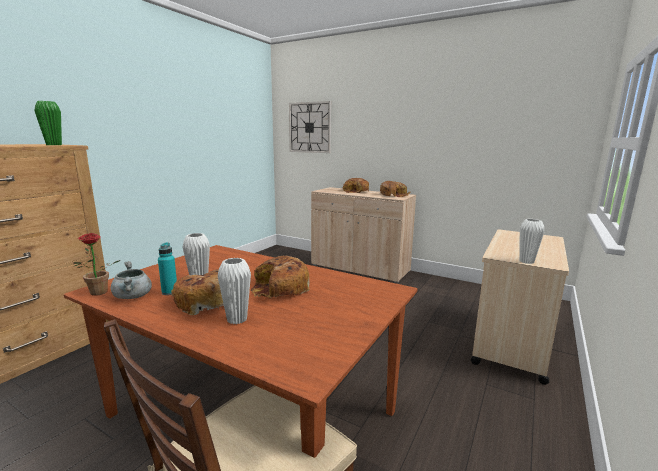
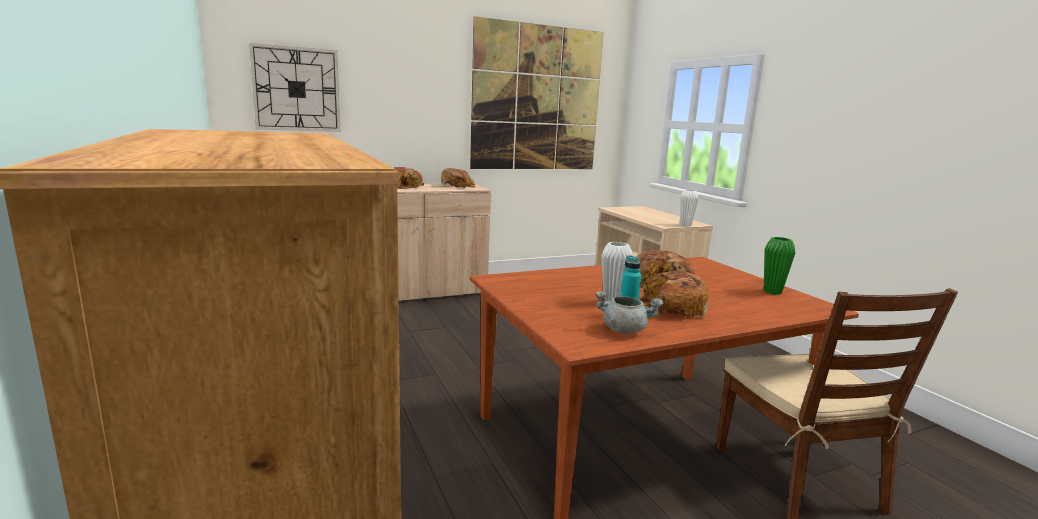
camera: 55 degrees left, 0 degrees up
(54, 145) = (296, 134): green vase -> green vase (772, 292)
(98, 294) = (594, 343): potted plant -> none
(237, 319) = (723, 306): white vase -> none
(483, 123) = (537, 99): none -> picture

